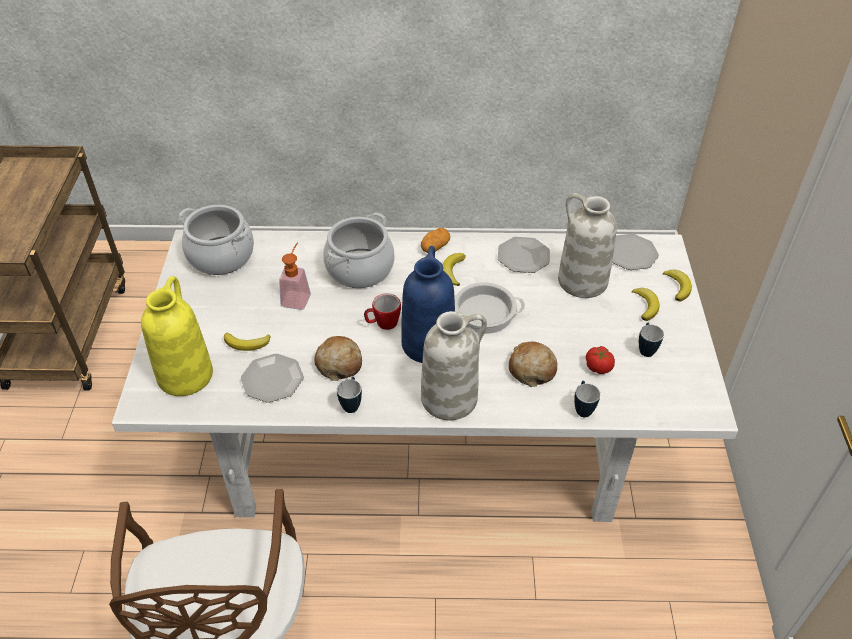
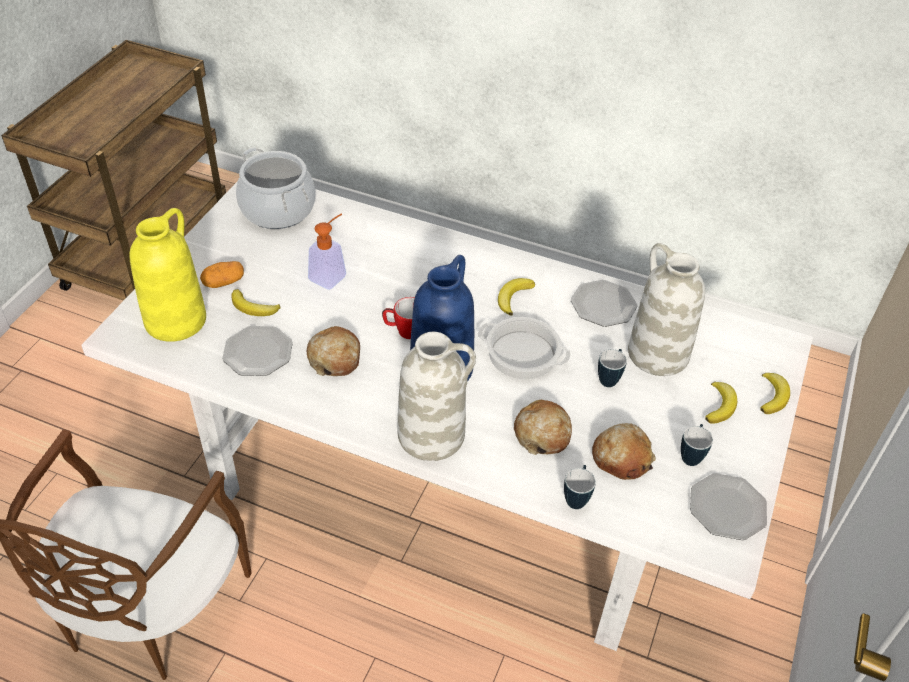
camera: 20 degrees right, 0 degrees up
(351, 404) = (324, 405): mug -> mug (610, 378)
(360, 269) = (413, 265): cooking pot -> none
(435, 247) = (508, 265): potato -> potato (223, 282)
(598, 367) = (621, 458): tomato -> bread
(630, 254) = (734, 340): plate -> plate (726, 508)

